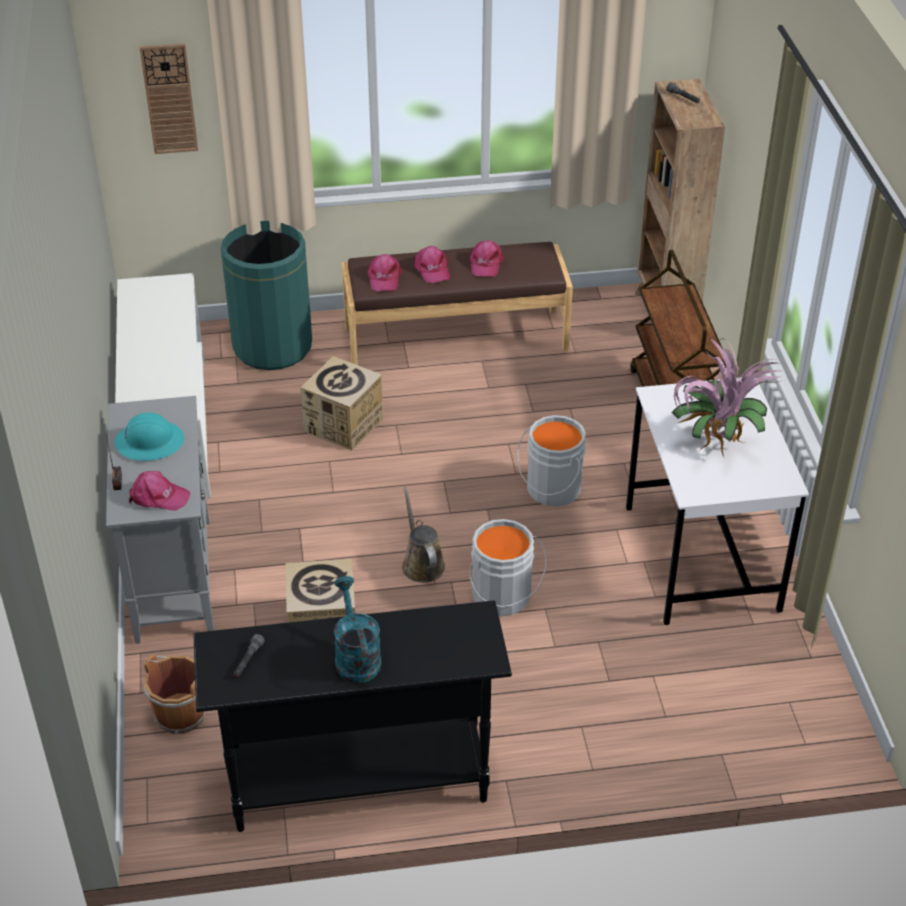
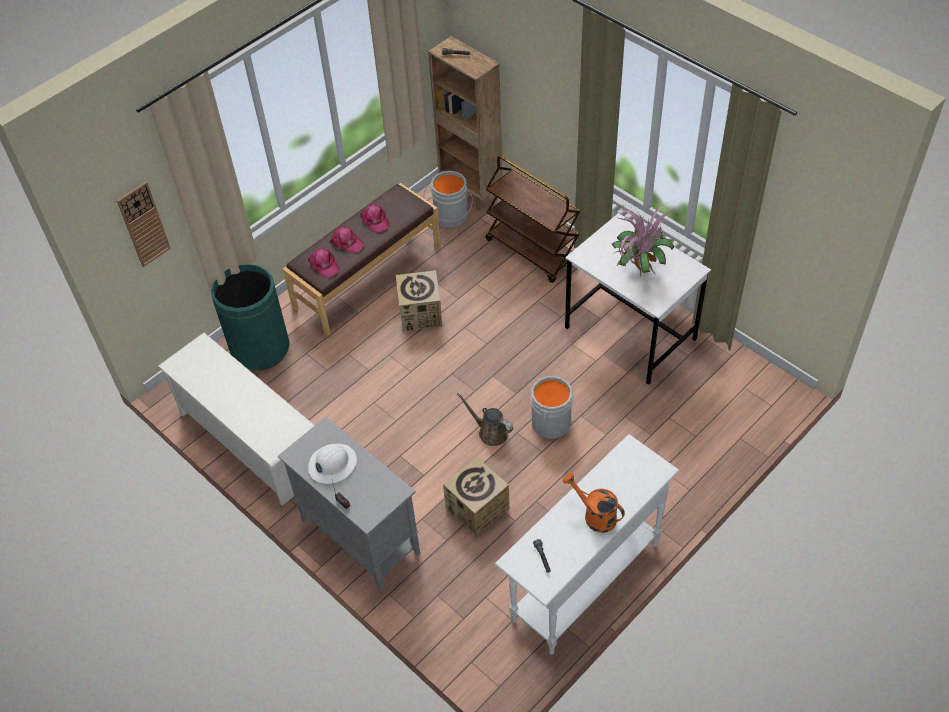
camera: 35 degrees left, 10 degrees up
(149, 442) = (332, 464): turquoise hard hat -> white hard hat
(158, 497) = (377, 495): pink cap -> none
(182, 712) = (450, 611): brown bucket -> none
(344, 425) = (358, 374): cardboard box -> cardboard box (420, 314)
(355, 656) = (594, 515): turquoise watering can -> orange watering can
(358, 783) = (584, 582): black console table -> white console table
(551, 489) = (515, 341): grey bucket -> grey bucket (450, 217)

